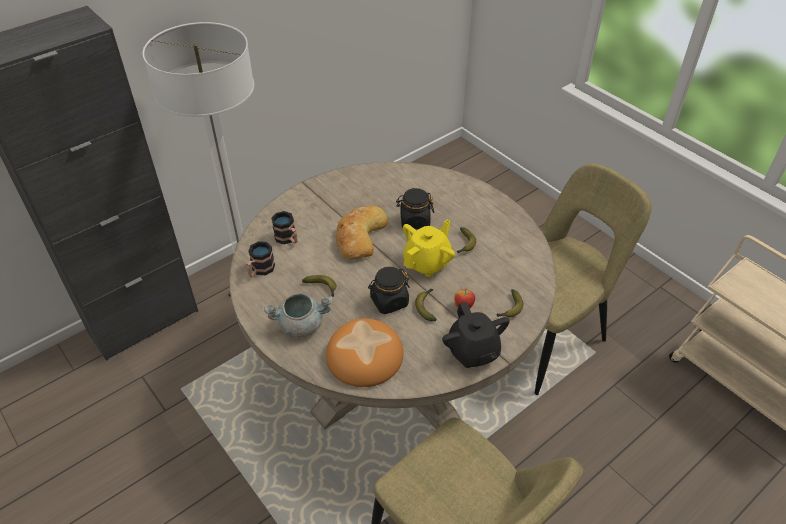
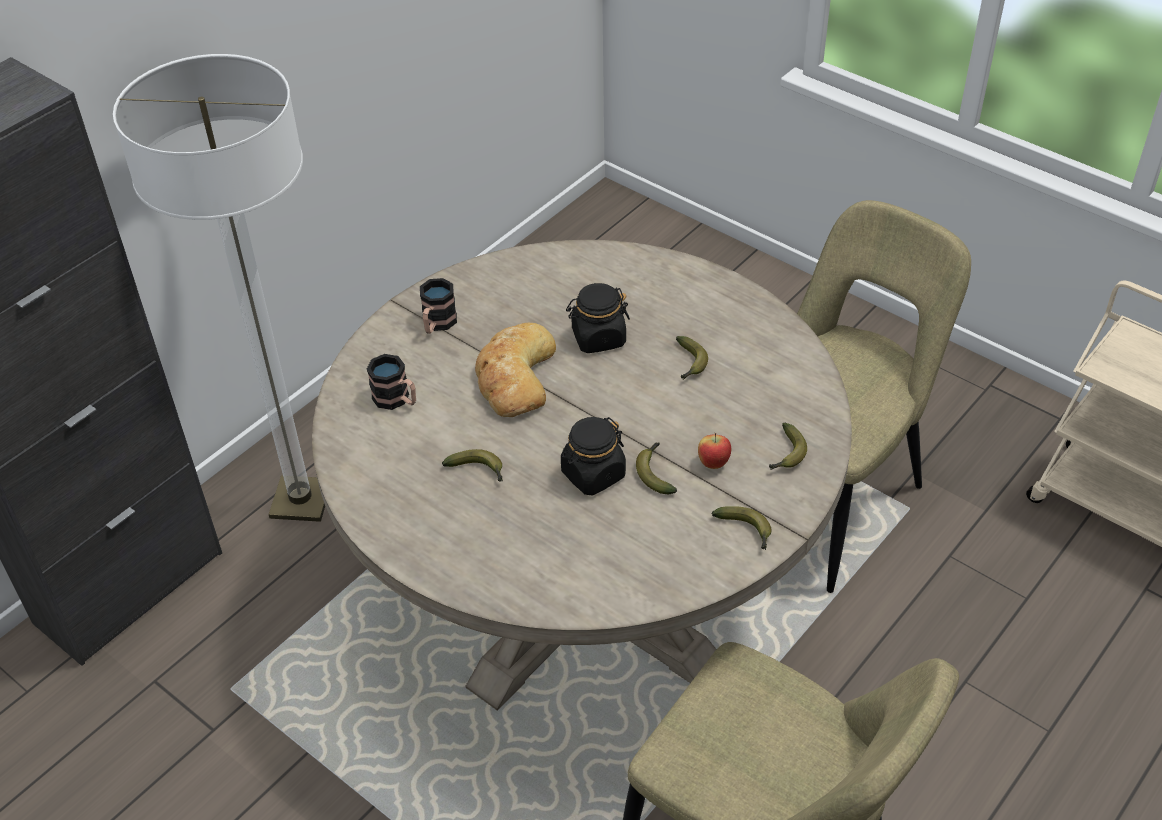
camera: 10 degrees left, 0 degrees up
(260, 270) = (366, 458): mug -> mug (437, 324)
(301, 325) = (462, 535): grey cooking pot -> none
(364, 357) = (578, 567): bread -> none
(427, 262) = (637, 402): yellow teapot -> none
(473, 352) = (746, 531): black teapot -> banana

